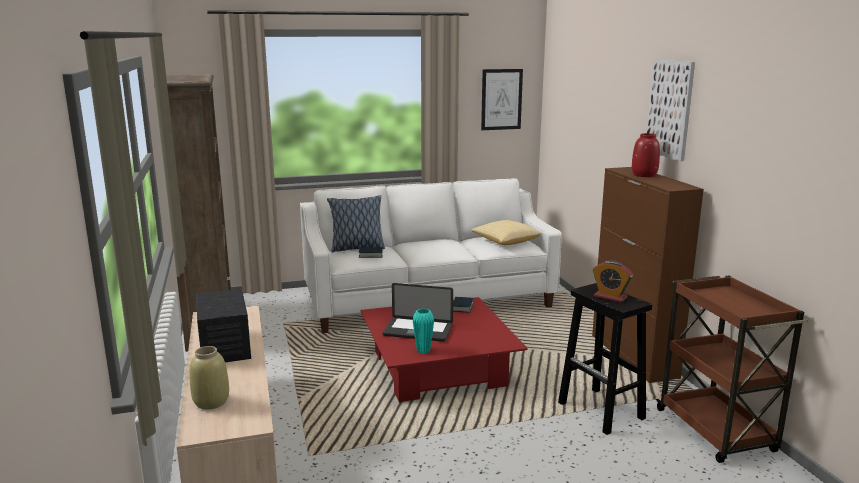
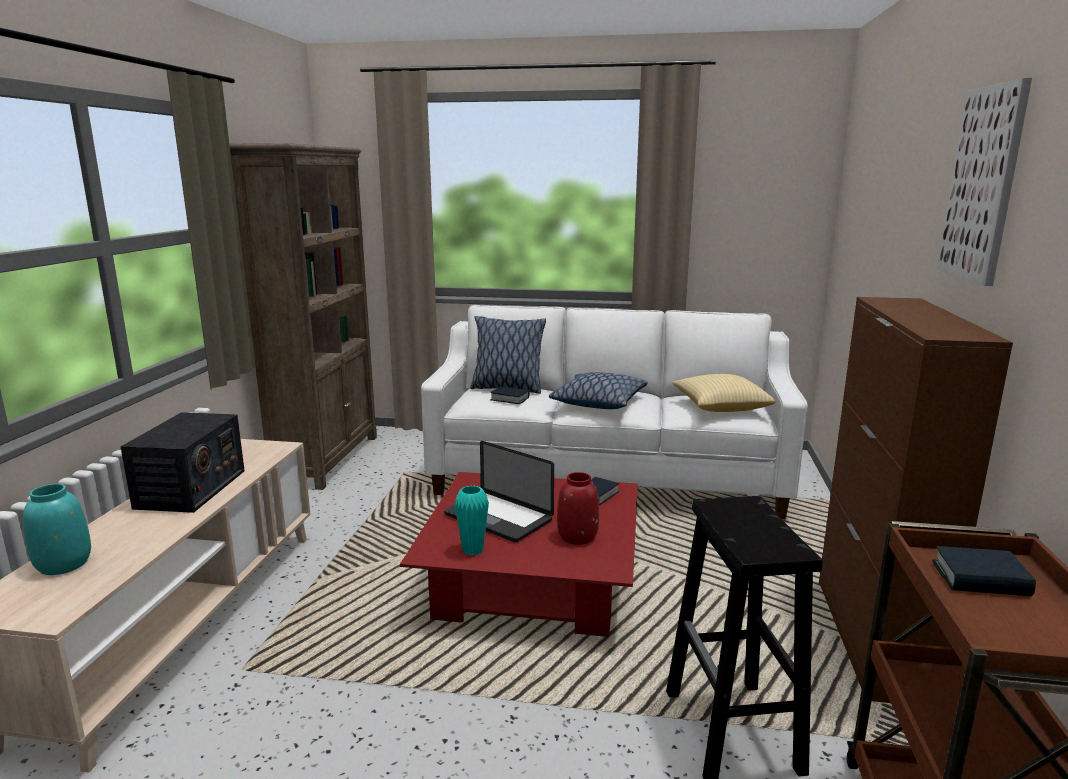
camera: 25 degrees right, 0 degrees up
(211, 402) = (63, 565): beige vase -> turquoise vase
(429, 249) = (598, 402): none -> pillow
(501, 99) = (768, 195): picture -> none
(610, 297) = (750, 528): alarm clock -> none
(643, 175) = (914, 311): red vase -> red vase (577, 536)
(720, 297) = (980, 579): none -> book

